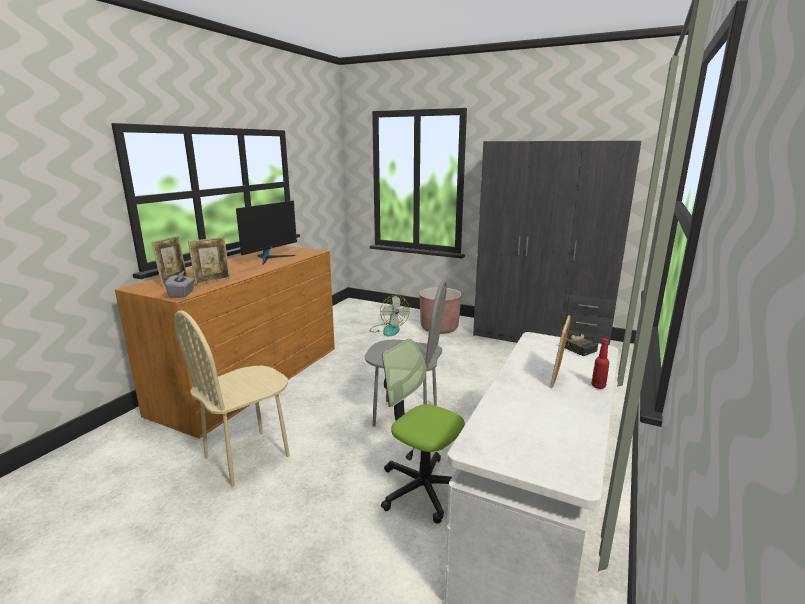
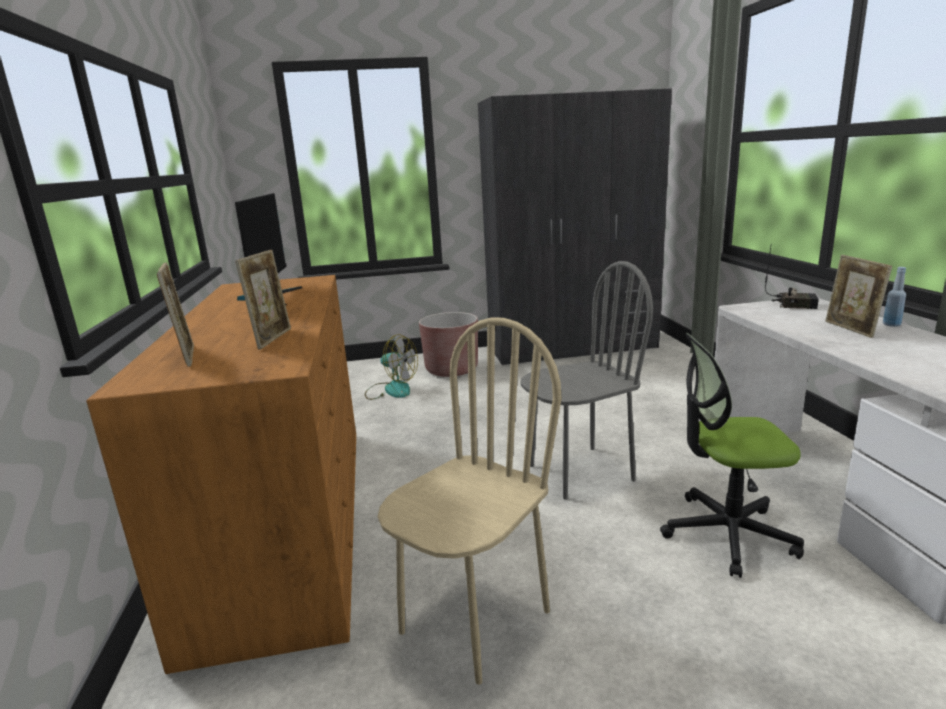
camera: 35 degrees left, 0 degrees up
(182, 294) = (278, 365): grey tissue box -> none
(247, 457) = (474, 621): beige chair -> beige chair turned 150 degrees counterclockwise
(598, 386) = (891, 325): red bottle -> blue bottle

